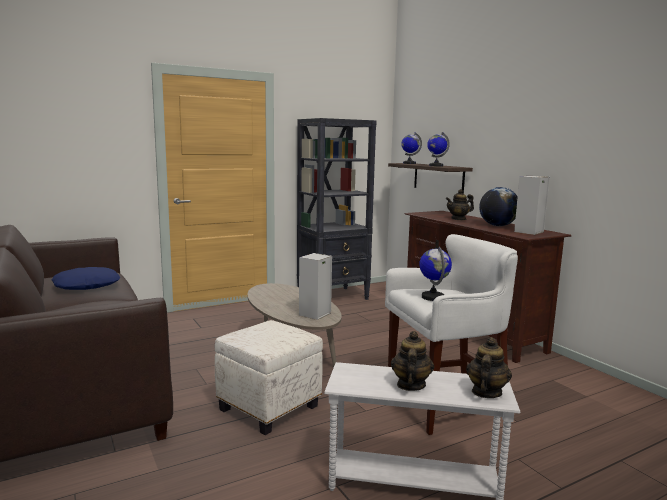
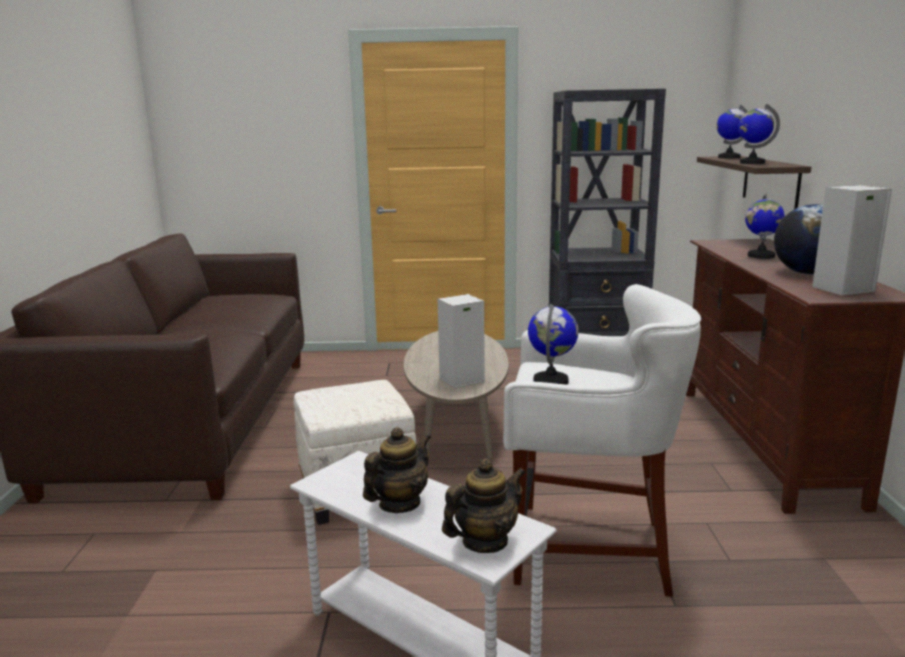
camera: 30 degrees right, 5 degrees up
(87, 285) = (230, 309): blue pillow -> none
(458, 219) = (760, 256): teapot -> globe

